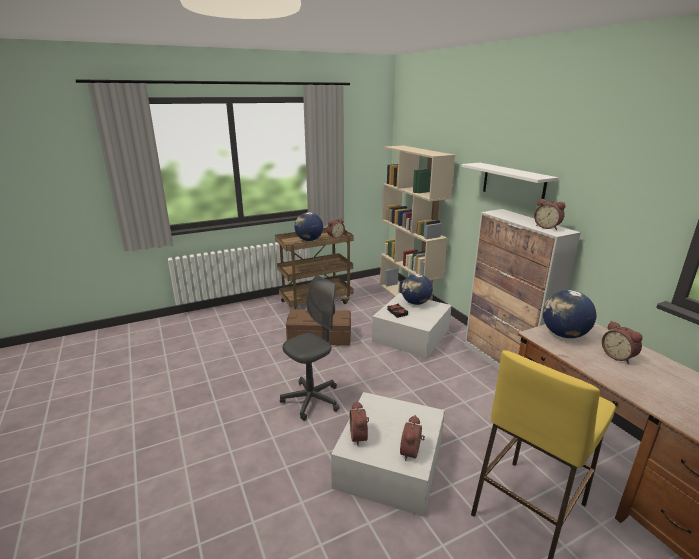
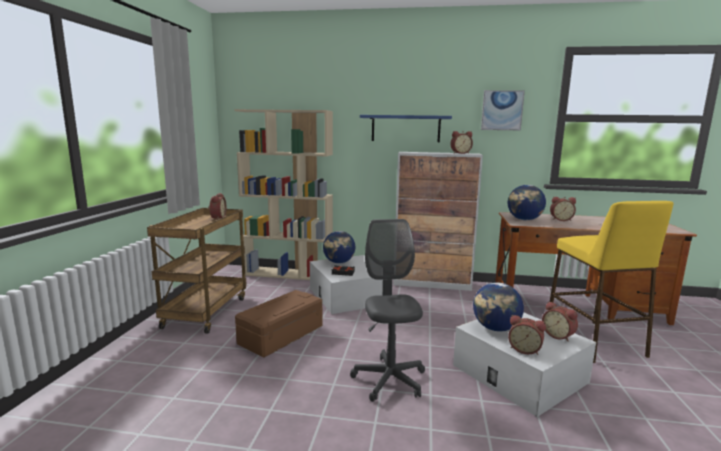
camera: 55 degrees left, 10 degrees down
(309, 240) = (196, 225): globe -> globe (495, 328)
(513, 184) = (405, 128): white shelf -> blue shelf
(620, 179) = (502, 110): none -> picture

